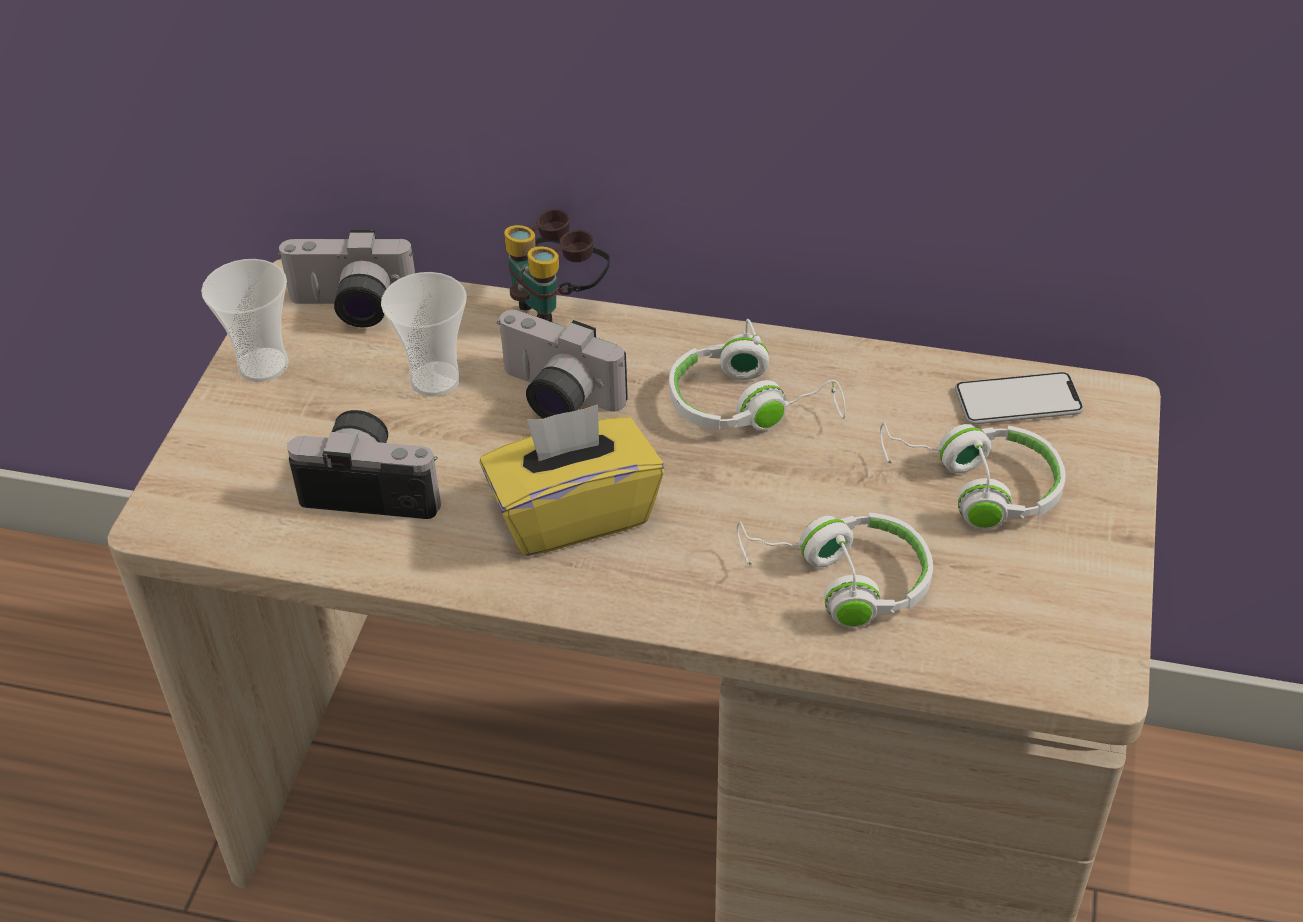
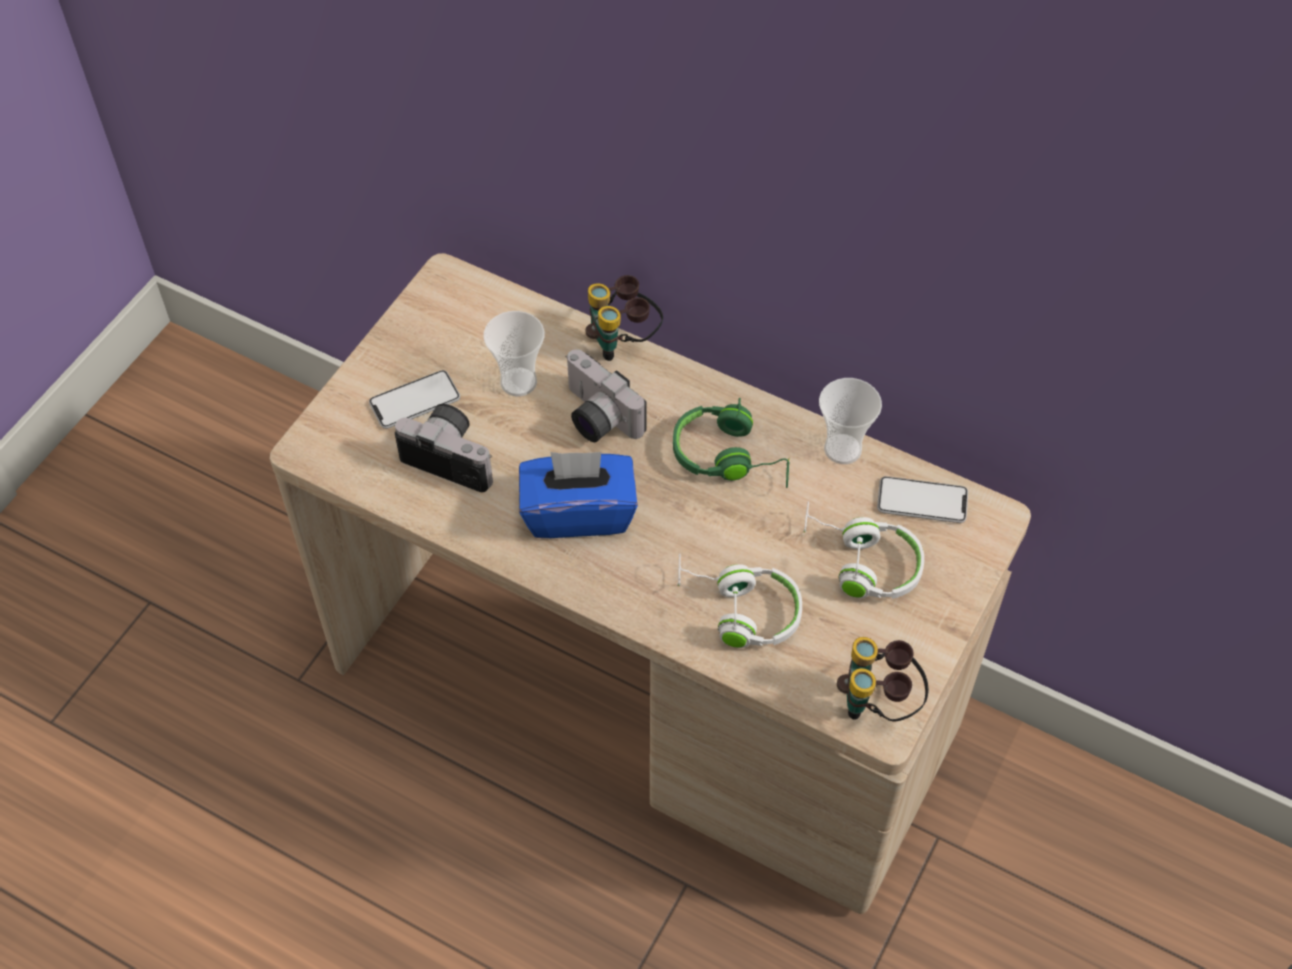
camera: 15 degrees right, 10 degrees up
(263, 365) = (405, 341): cup -> cup (842, 449)
(299, 430) = (415, 401): none -> phone
(351, 308) = (478, 308): camera -> none
(573, 513) = (578, 512): yellow tissue box -> blue tissue box
(750, 404) = (730, 456): white headphones -> green headphones
(1077, 651) = (878, 704): none -> binoculars

